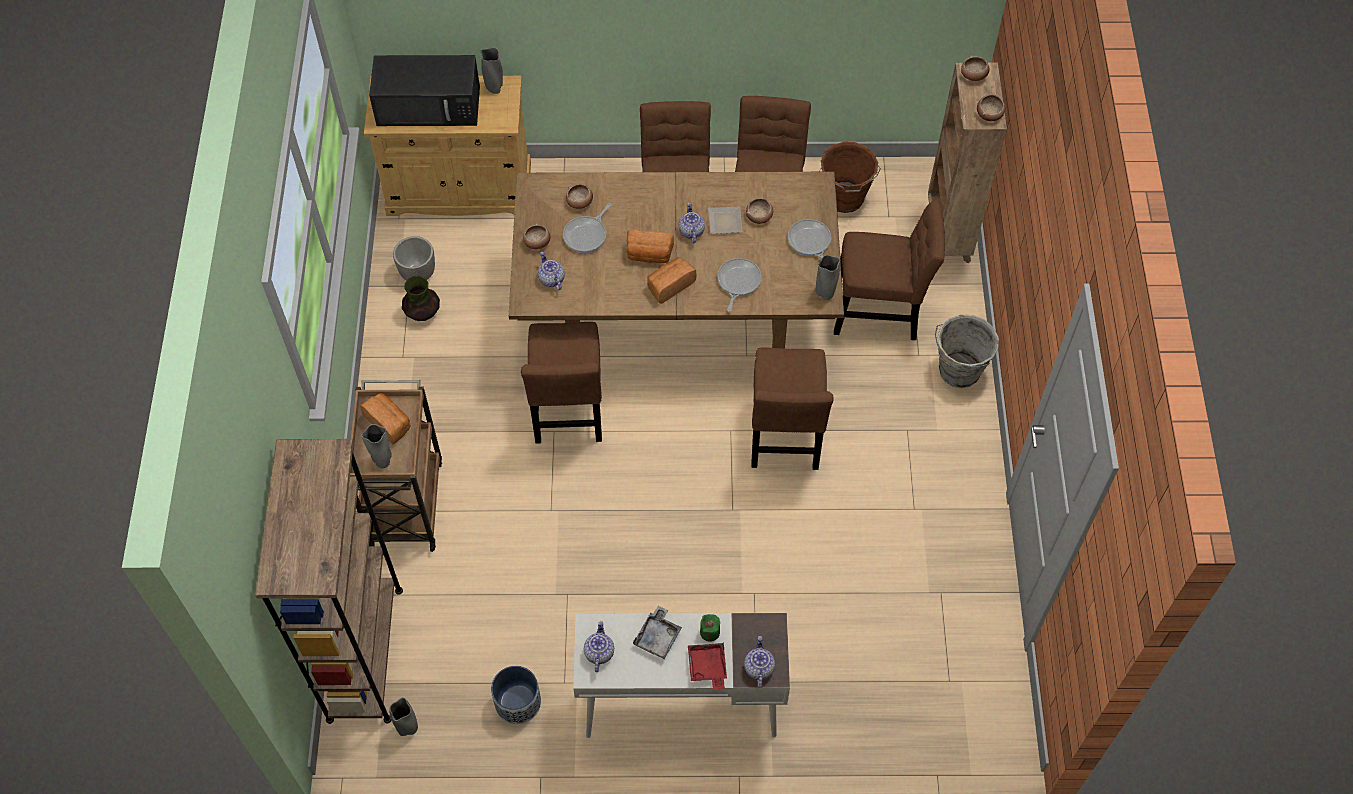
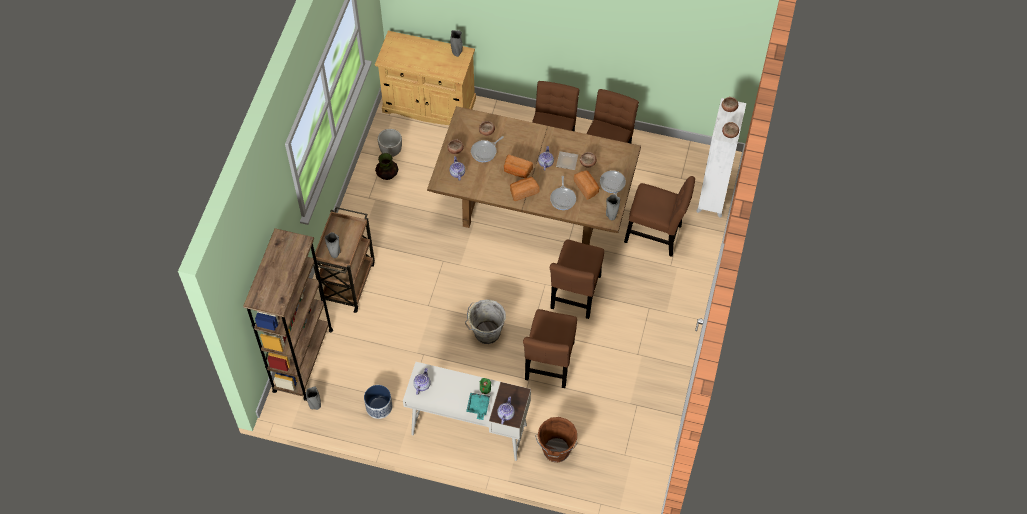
camera: 15 degrees right, 0 degrees up
(389, 423) = (344, 234): bread -> bread (587, 188)
(430, 105) = (417, 55): black microwave -> none
(568, 411) = (454, 251): brown chair -> brown chair (549, 364)
(658, 637) = (456, 384): grey tray -> none
(707, 667) = (478, 407): red tray -> turquoise tray
(738, 282) = (563, 198): frying pan -> frying pan turned 150 degrees clockwise
(844, 199) = (657, 162): brown bucket -> brown bucket (556, 451)
(946, 236) = (712, 198): brown bookcase -> white bookcase
(958, 371) = (691, 281): grey bucket -> grey bucket (486, 333)

